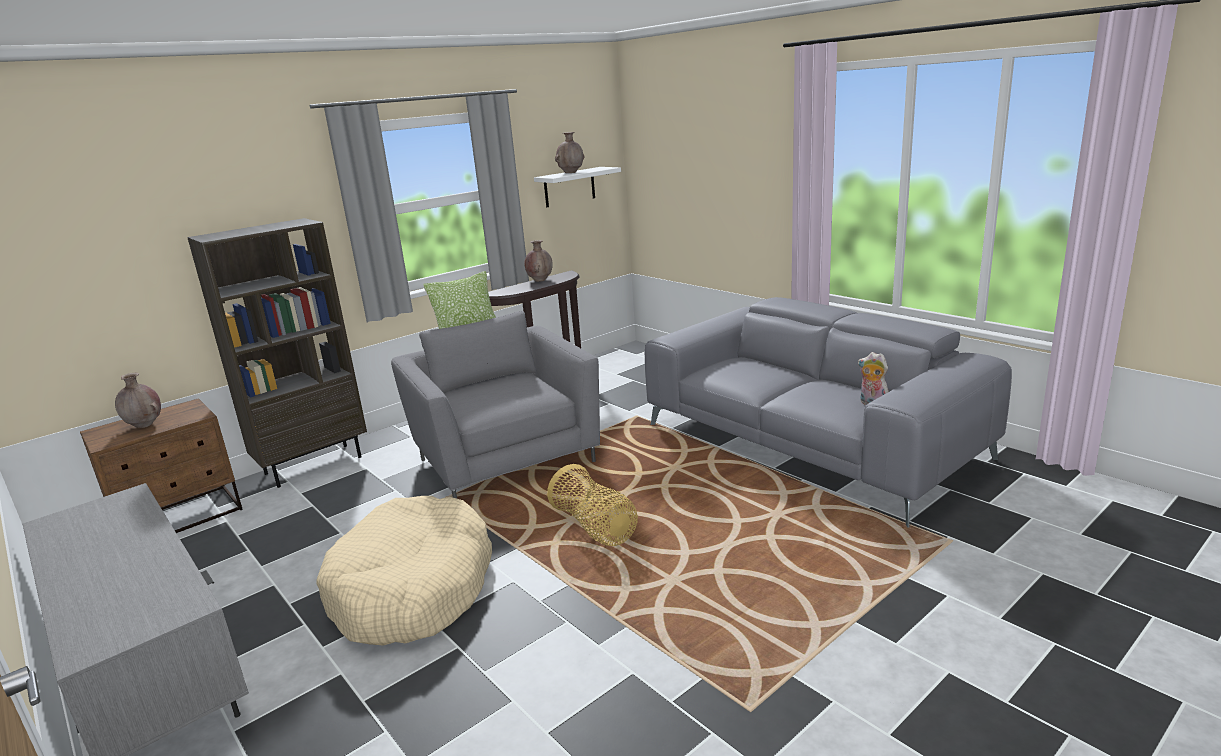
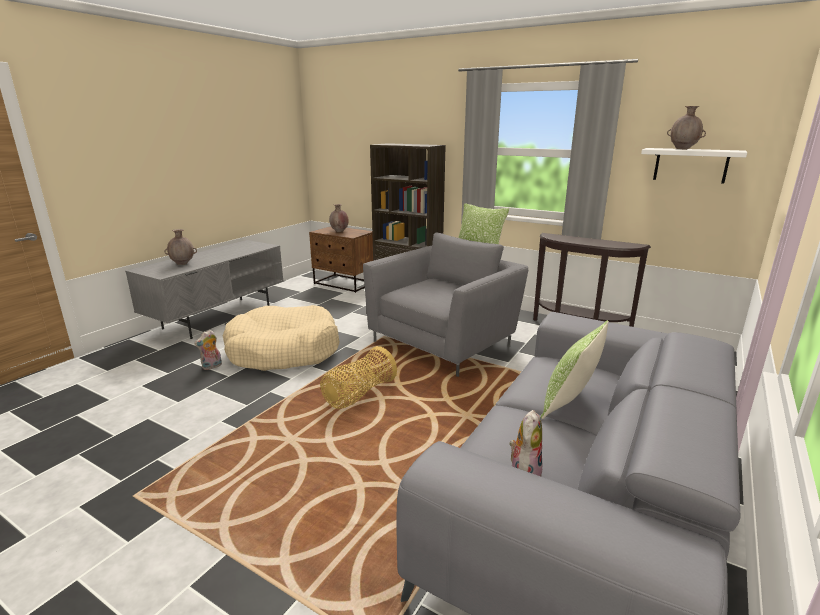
camera: 70 degrees right, 0 degrees up
(406, 670) = (212, 367): none -> plush toy
(540, 280) = (601, 241): brown vase -> brown vase (183, 263)
(779, 376) = (569, 403): none -> pillow

